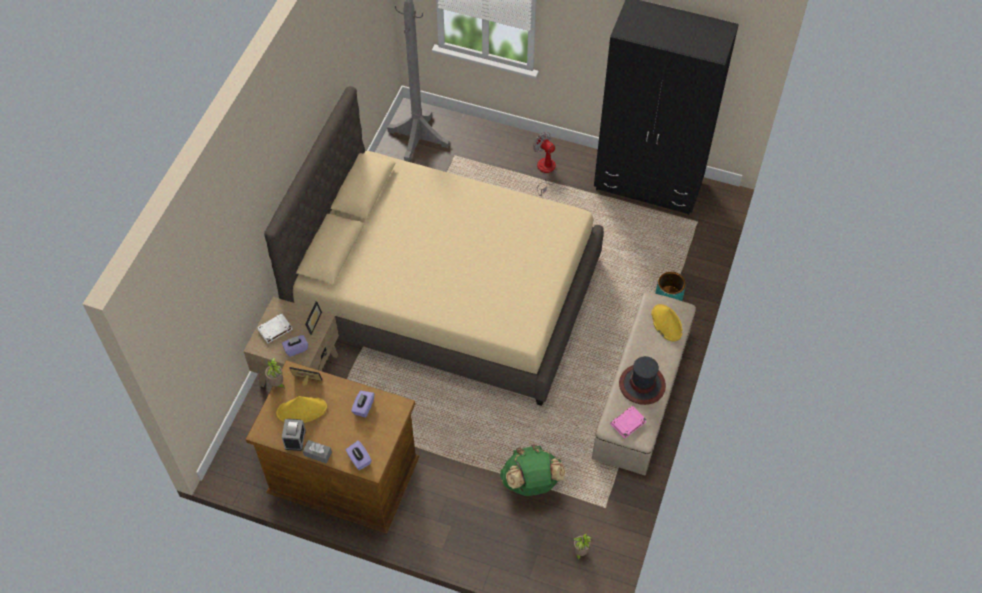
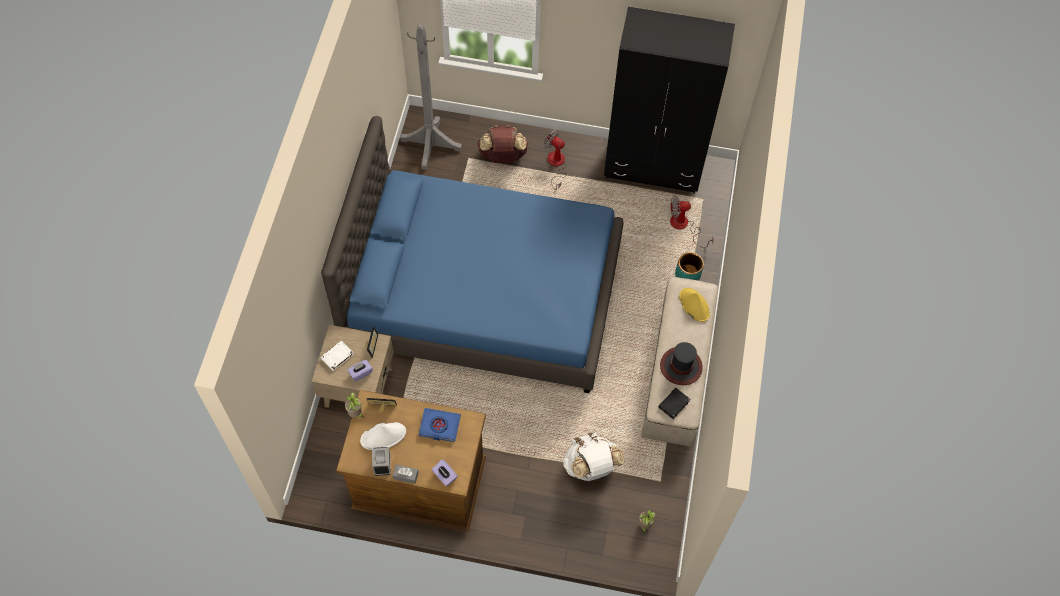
camera: 10 degrees left, 5 degrees up
(302, 410) = (383, 436): yellow hat -> white hat
(363, 407) = (439, 426): purple tissue box -> blue book
(445, 292) = (482, 294): beige bed -> blue bed
(490, 157) = (502, 156): none -> brown backpack
(531, 483) = (591, 467): green backpack -> white backpack
(628, 423) = (674, 404): pink book -> black book
(672, 247) = (684, 226): none -> fan

